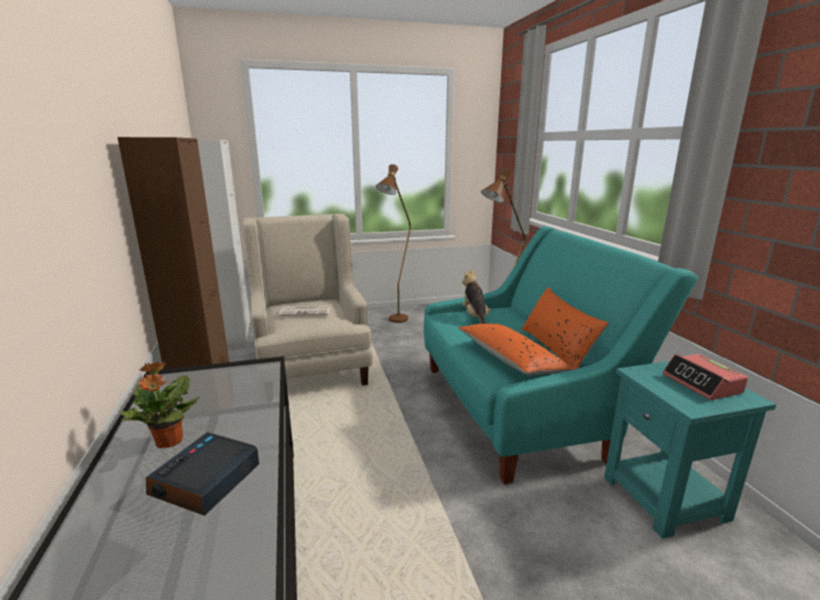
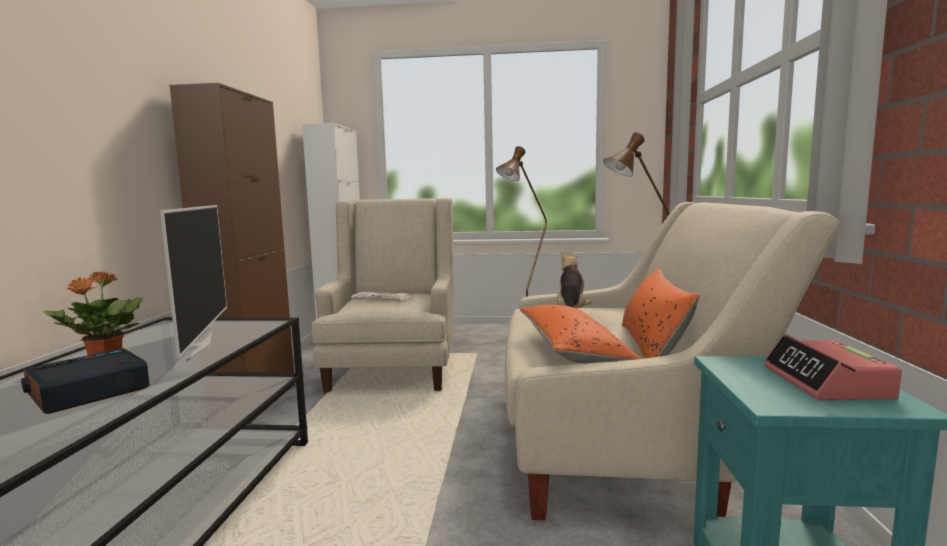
camera: 20 degrees right, 10 degrees down
(235, 406) = (198, 346): none -> television
(519, 406) = (619, 438): turquoise sofa -> beige sofa

